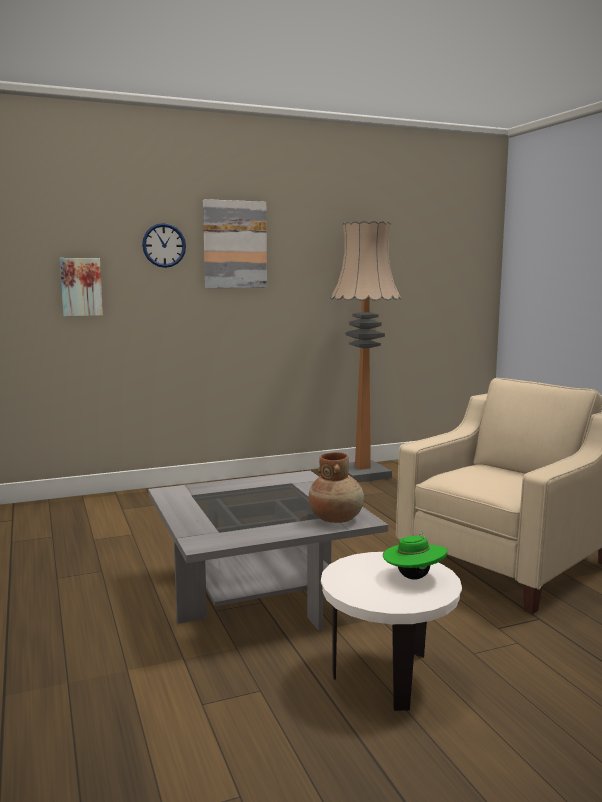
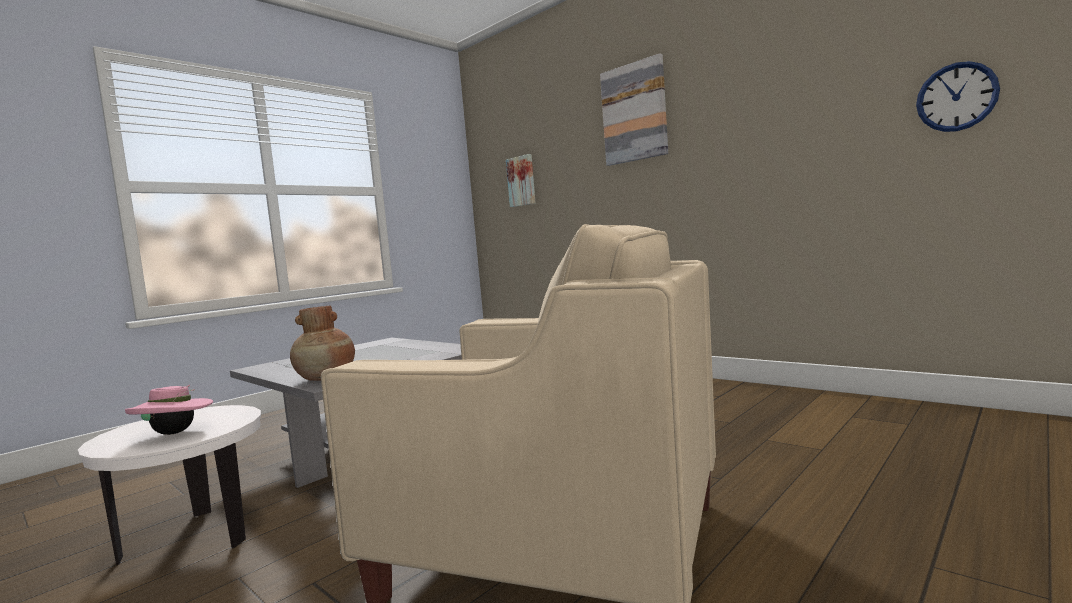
camera: 65 degrees right, 5 degrees down
(164, 245) = (574, 130): wall clock -> wall clock (956, 97)
(362, 474) = (773, 399): floor lamp -> none
(413, 577) = (175, 433): green hat -> pink hat

